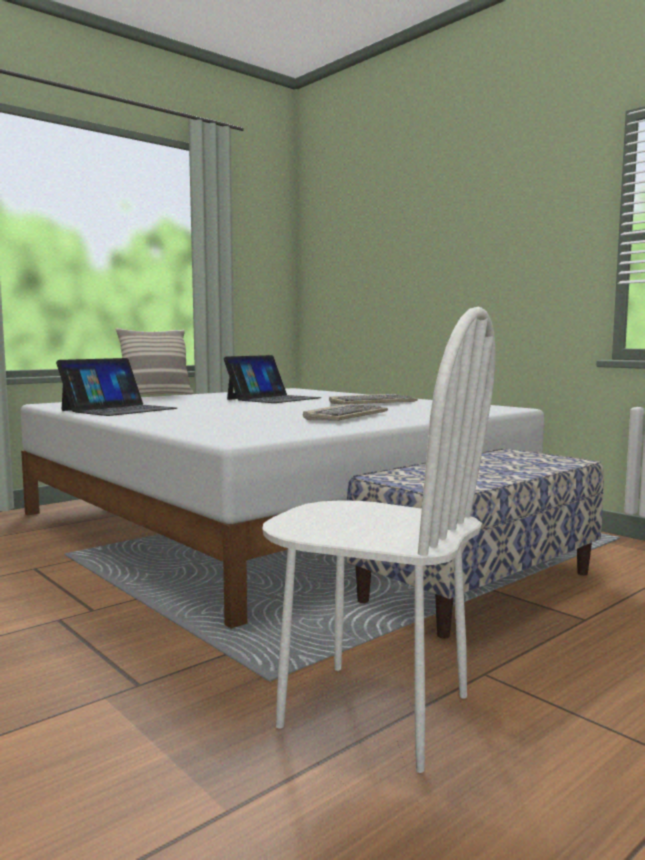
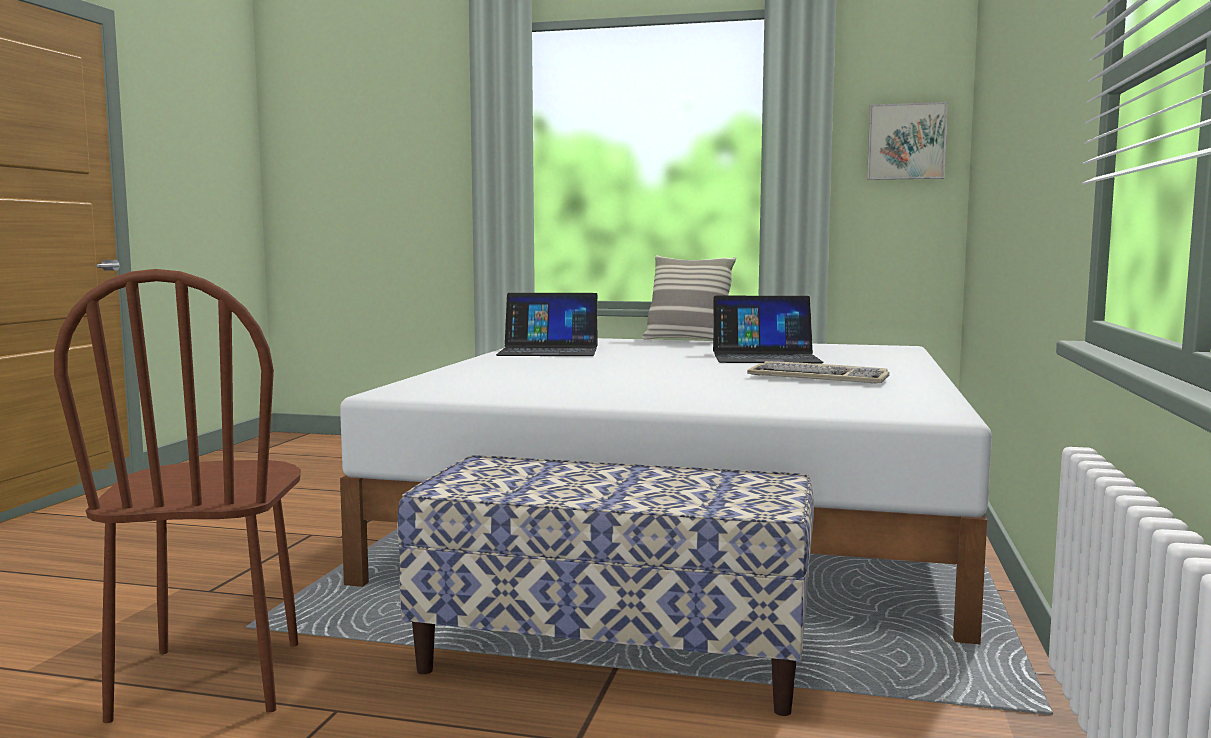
camera: 55 degrees right, 0 degrees up
(266, 253) = (906, 142): none -> picture
(346, 416) = (646, 388): keyboard -> none
(374, 712) = (211, 680): white chair -> brown chair

